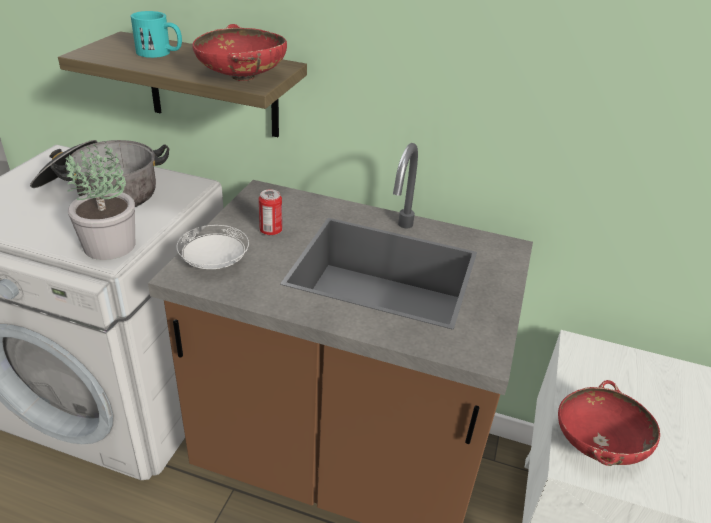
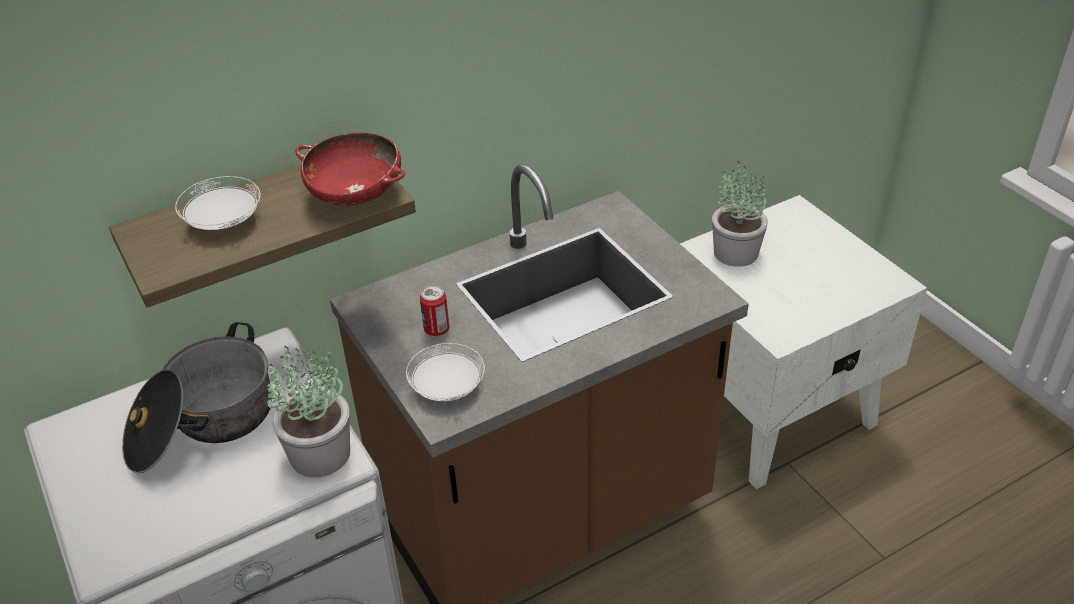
camera: 45 degrees left, 5 degrees up
(160, 53) = (224, 222): turquoise mug -> white plate
(598, 444) = (776, 314): red bowl -> none
(627, 374) = (734, 252): none -> potted plant

